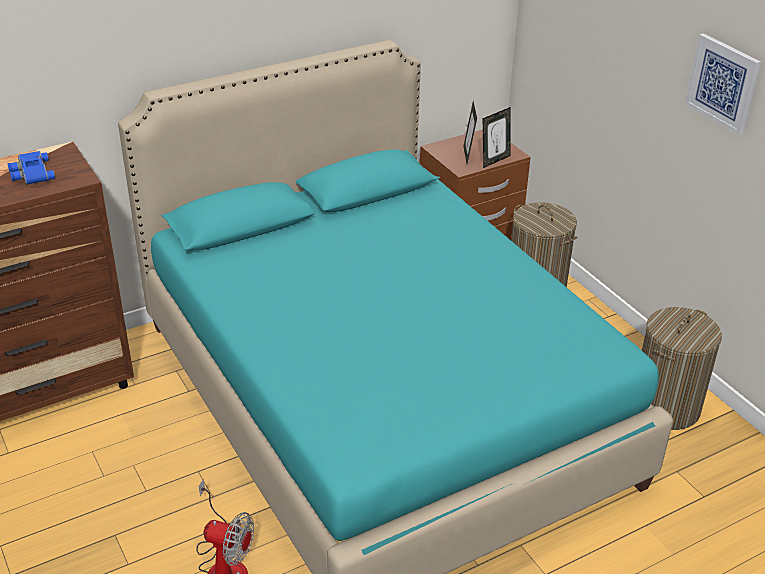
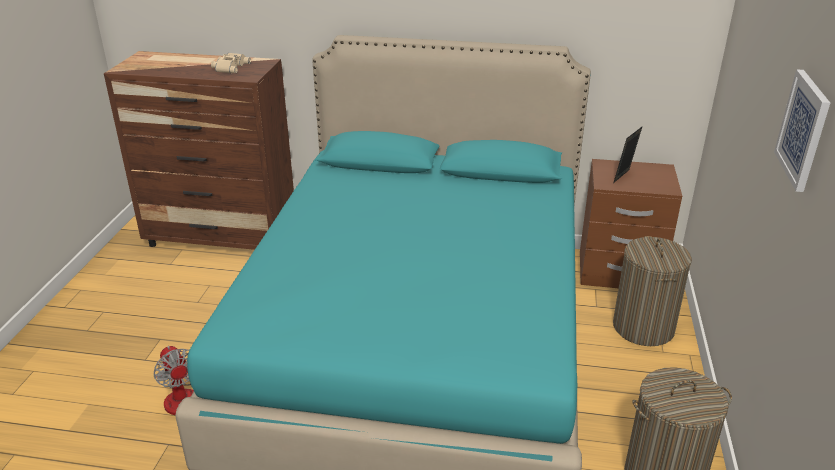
camera: 40 degrees right, 5 degrees down
(31, 173) = (229, 67): blue binoculars -> beige binoculars
(494, 160) = (643, 187): picture frame -> none

